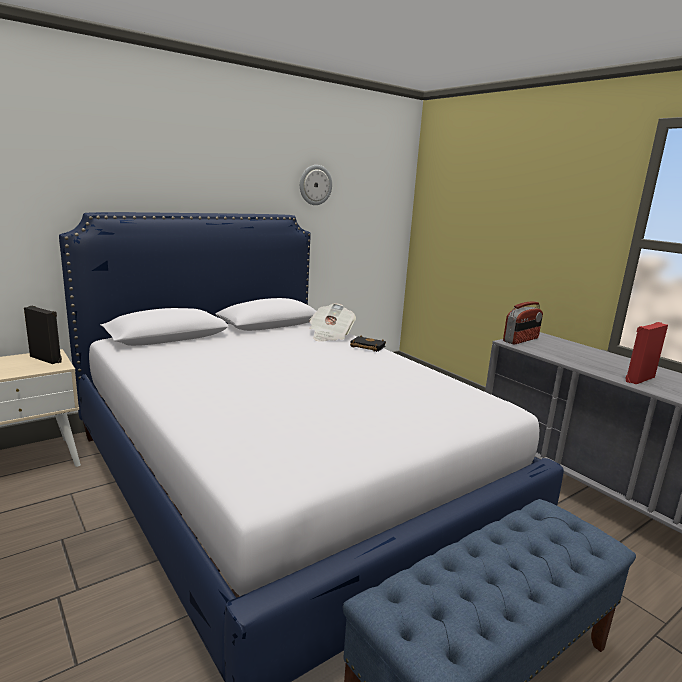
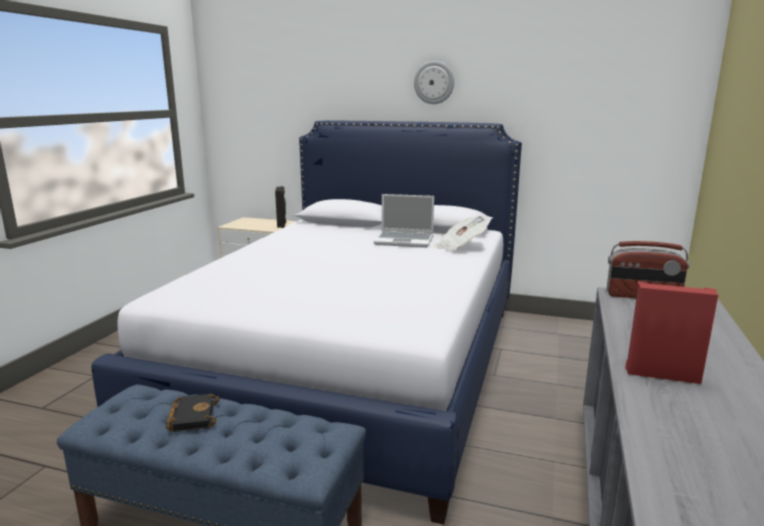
camera: 55 degrees right, 0 degrees up
(279, 341) = (405, 241): none -> laptop
(315, 185) = (541, 91): wall clock -> wall clock (434, 82)
(366, 347) = (461, 261): black book -> black book (192, 416)

